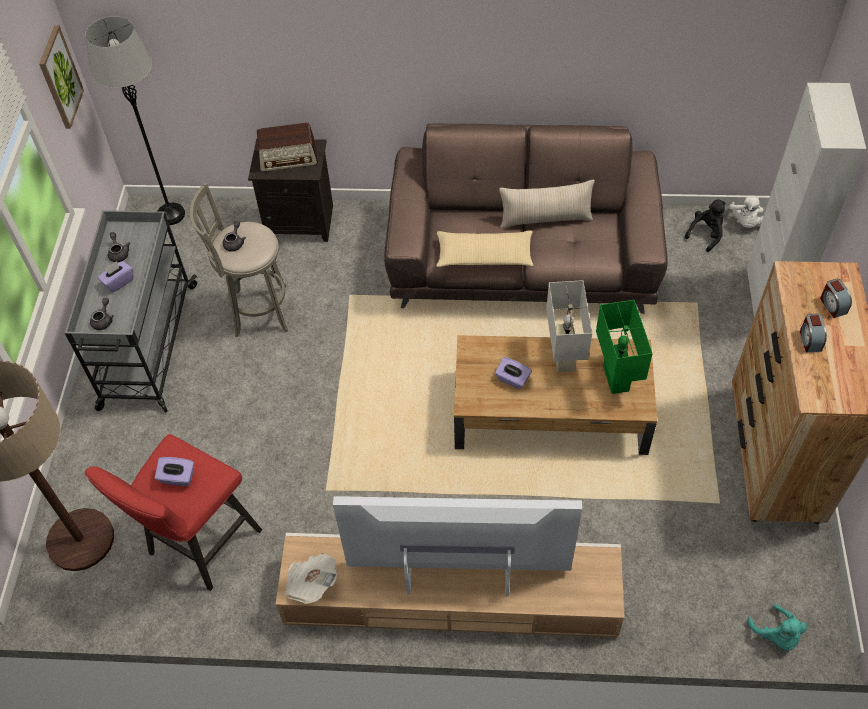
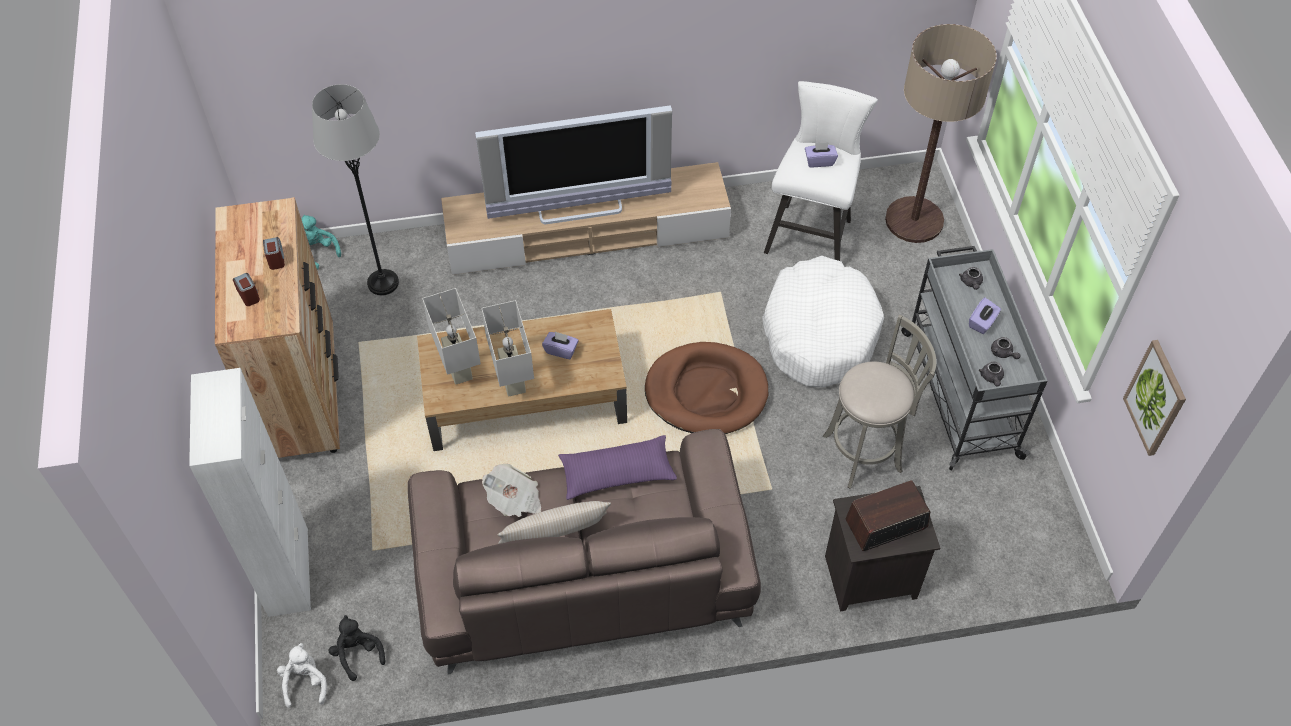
camera: 165 degrees right, 0 degrees up
(171, 214) = (1034, 559): grey floor lamp -> grey floor lamp (383, 283)
(199, 547) = (811, 232): red stool -> white stool
(235, 242) = (886, 386): grey teapot -> grey teapot (991, 378)
(245, 427) = (819, 333): none -> white dog bed
(311, 583) = (695, 179): newspaper -> newspaper (514, 500)
(376, 387) = (706, 392): none -> brown dog bed
(484, 255) = (617, 473): beige pillow -> purple pillow
(616, 378) = (458, 368): green table lamp -> white table lamp
(706, 234) = (357, 653): black plush toy -> black plush toy turned 120 degrees clockwise

